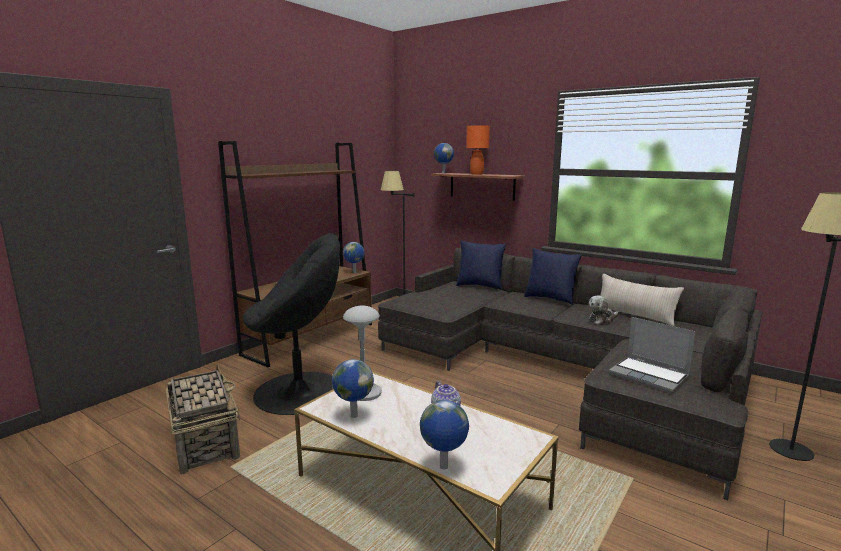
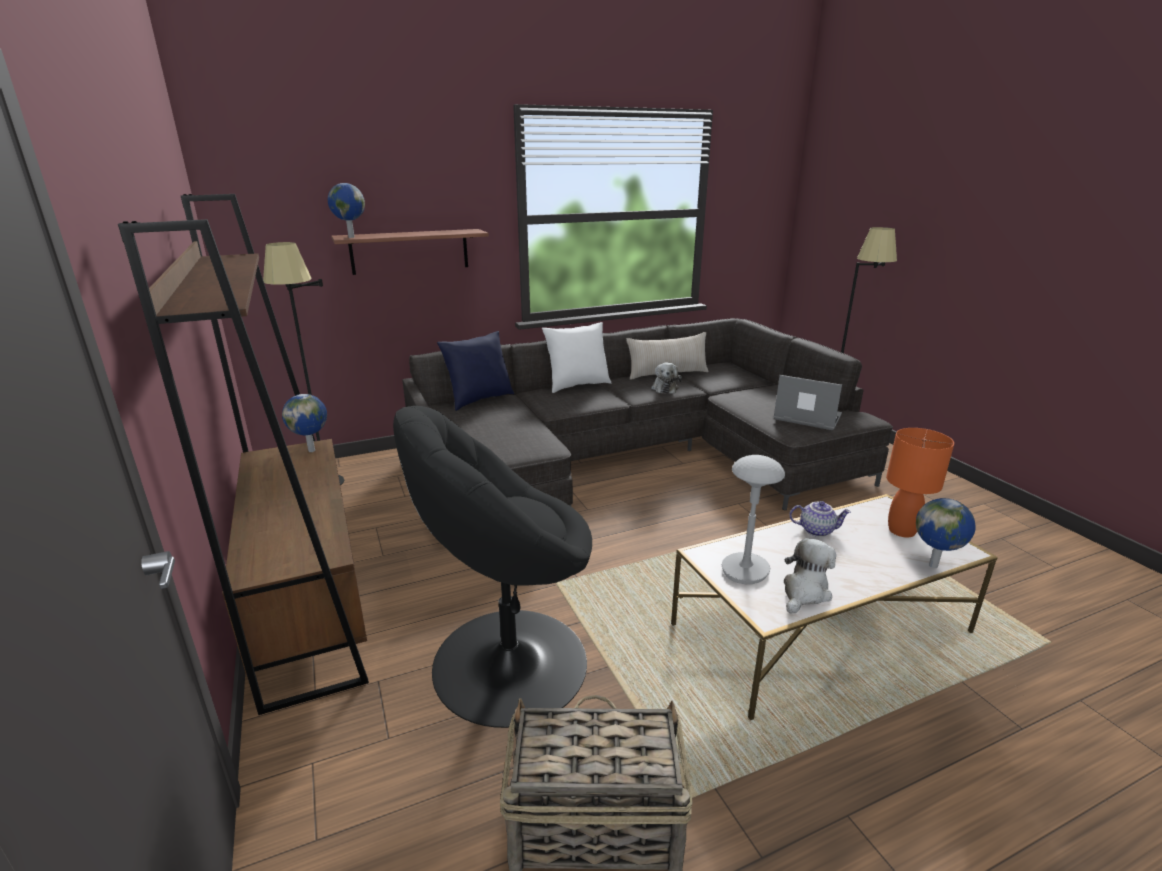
camera: 60 degrees left, 10 degrees up
(300, 392) = (507, 663): black armchair -> black armchair turned 135 degrees counterclockwise
(353, 415) = (804, 592): globe -> plush toy
(476, 174) = (416, 234): orange table lamp -> orange table lamp (902, 531)
(550, 299) = (577, 385): blue pillow -> white pillow
(649, 375) = (806, 418): laptop -> laptop turned 135 degrees counterclockwise

